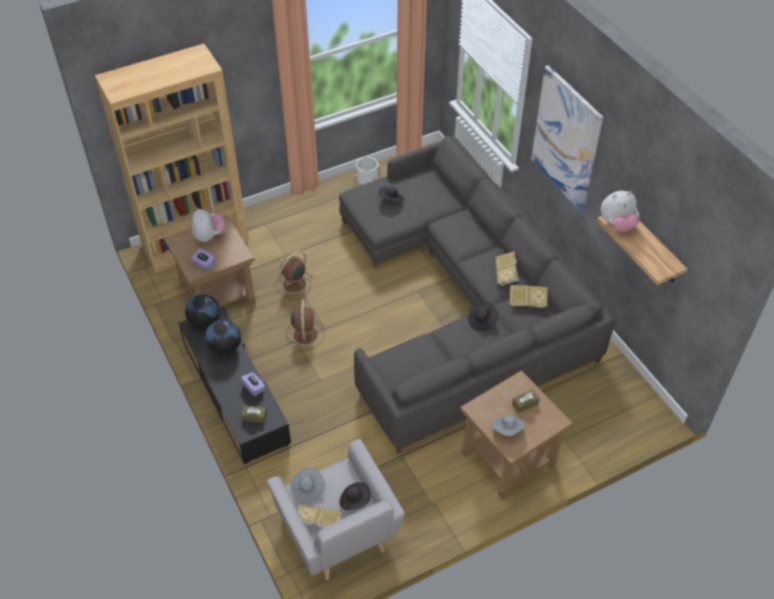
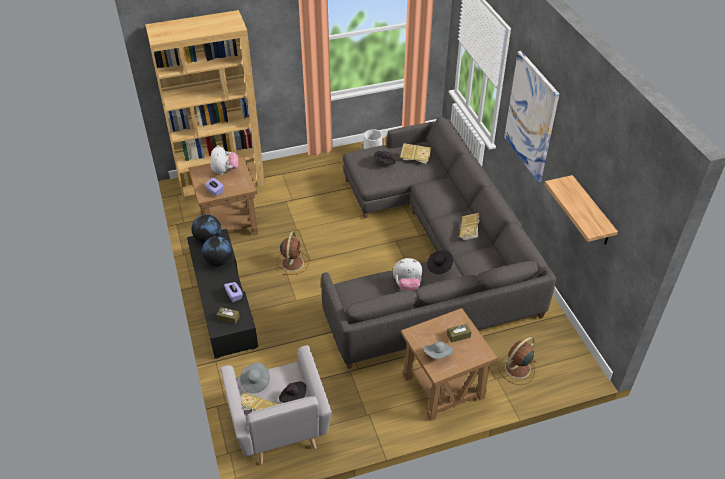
camera: 10 degrees right, 5 degrees down
(293, 285) = (292, 223): brown fan -> brown fan (516, 369)
(527, 302) = (482, 256): book -> book (415, 158)
(617, 224) = (561, 188): plush toy -> plush toy (407, 285)

